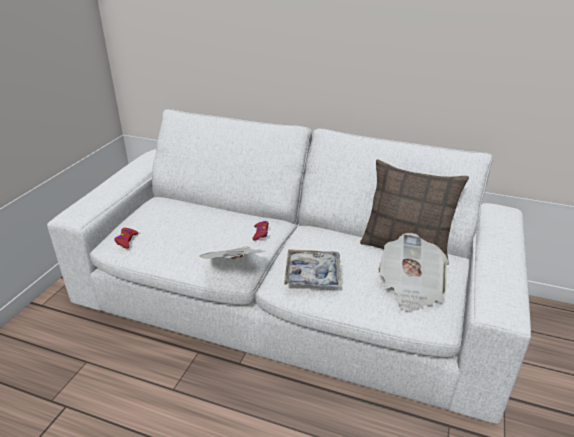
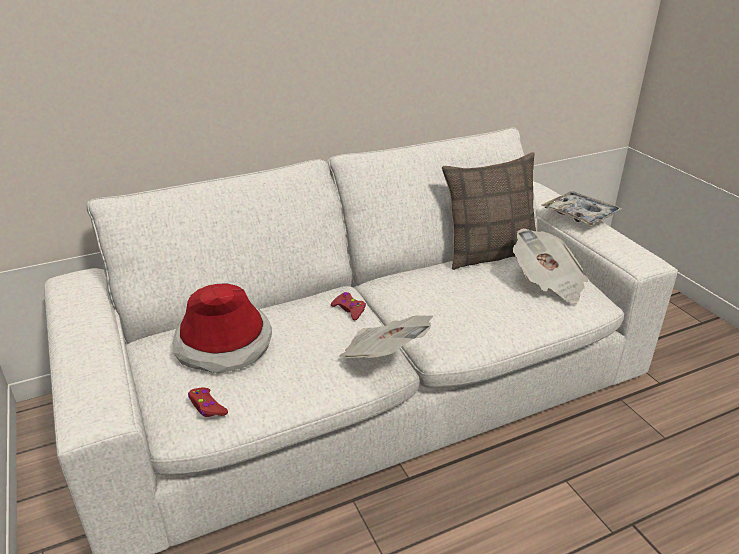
camera: 45 degrees left, 0 degrees up
(177, 217) = (224, 344): none -> hat
(312, 274) = (465, 318): tray -> tray (580, 215)

